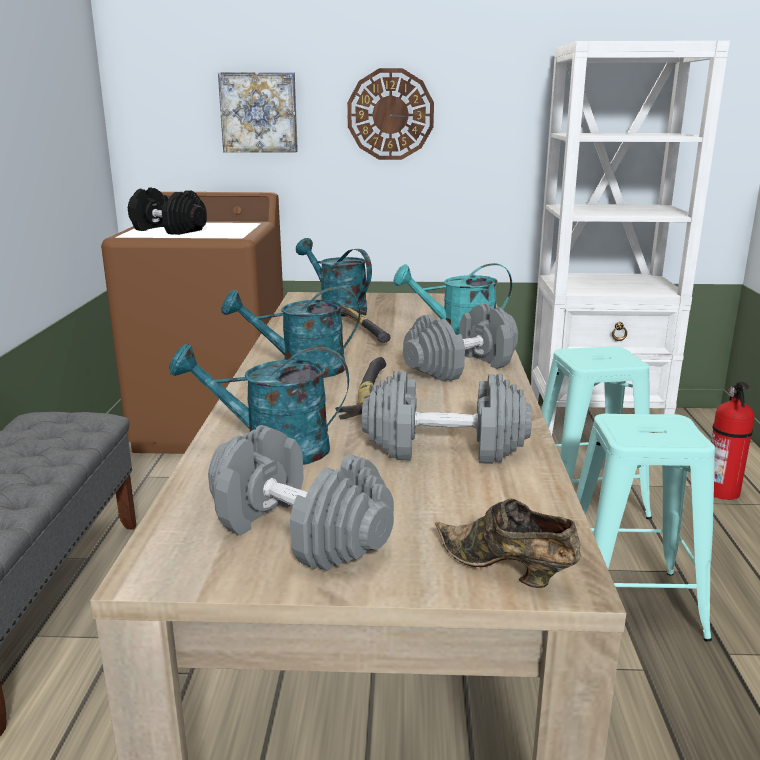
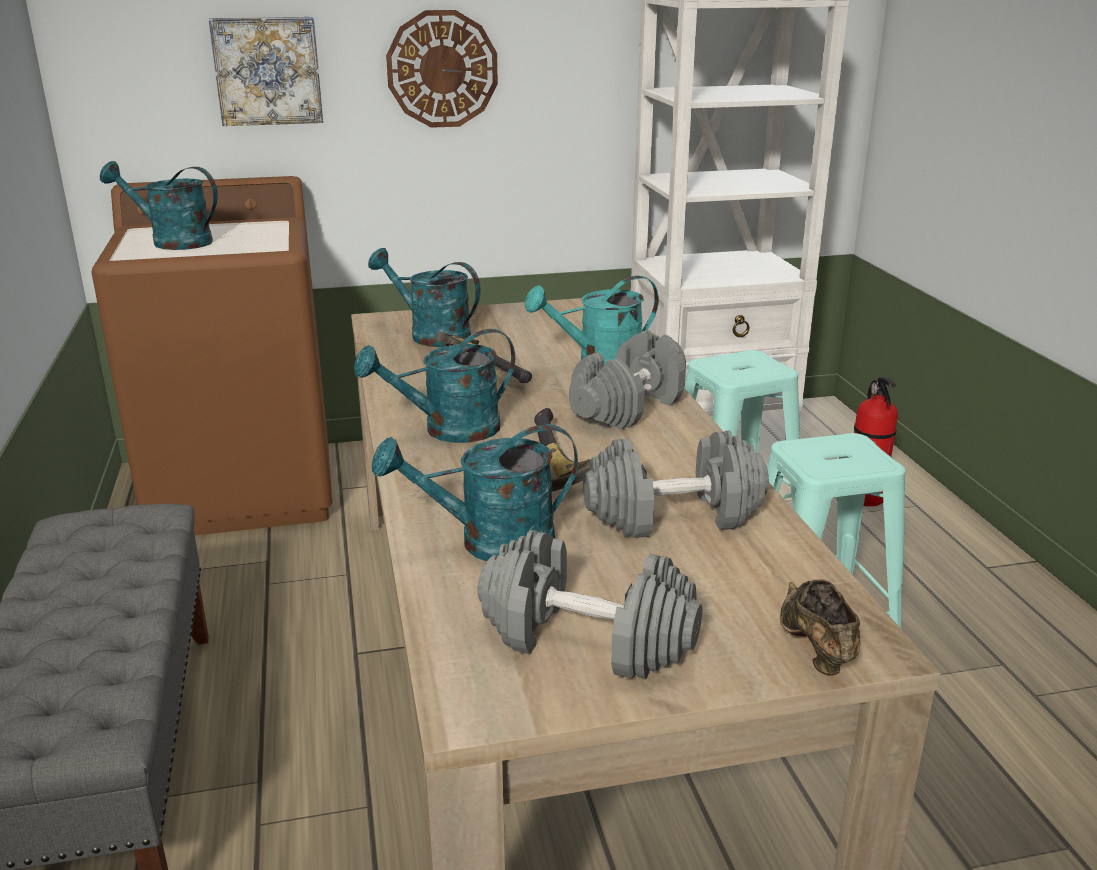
camera: 15 degrees left, 5 degrees up
(167, 230) = (172, 242): black dumbbell -> turquoise watering can
(506, 570) = (814, 648): brown shoe -> brown shoe turned 60 degrees clockwise

